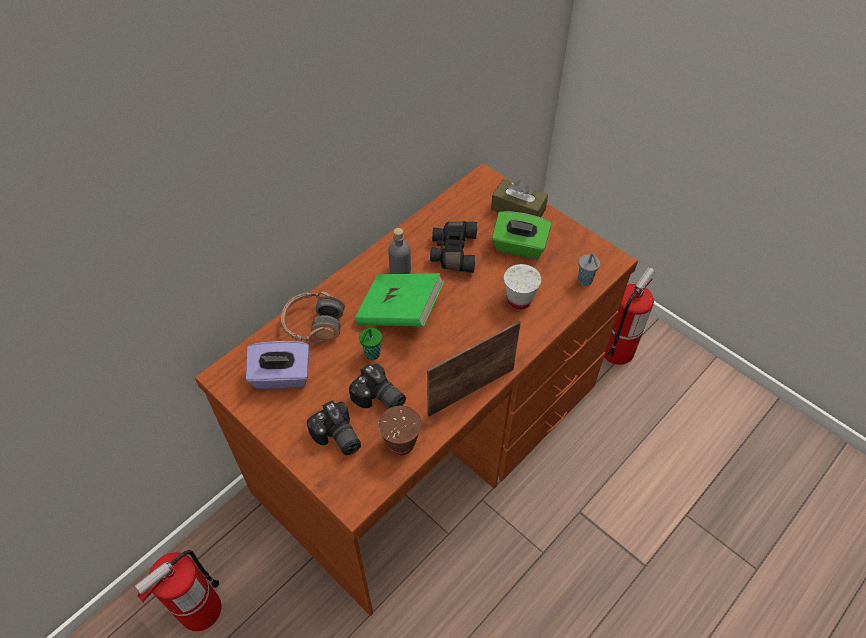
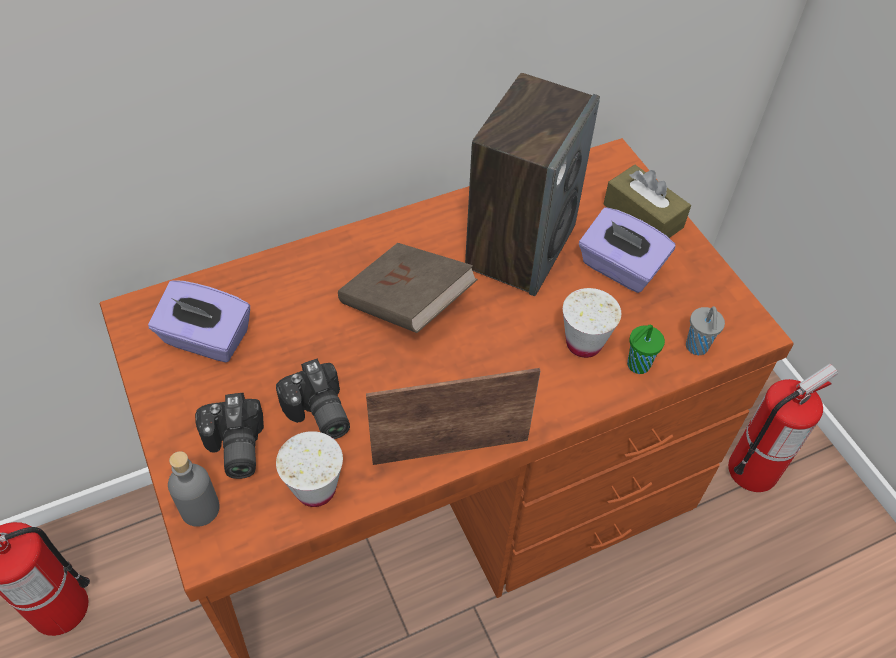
camera: 20 degrees right, 0 degrees up
(314, 324) = (284, 283): headphones -> none
(371, 354) = (339, 350): green cup -> green cup (637, 365)
(400, 270) = (435, 248): grey bottle -> grey bottle (200, 509)
(400, 312) = (406, 305): green book -> brown book
(401, 443) = (315, 489): brown cup -> white cup
(452, 252) = (520, 246): black binoculars -> speaker
(519, 247) = (619, 268): green tissue box -> purple tissue box

